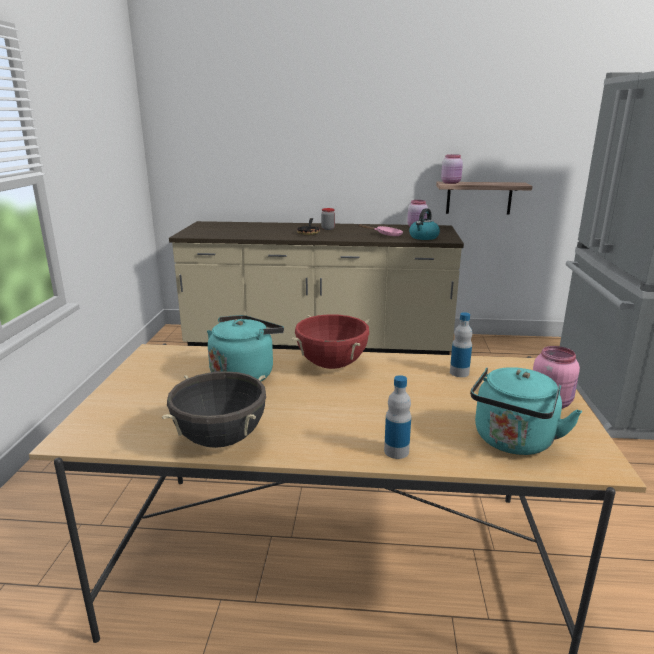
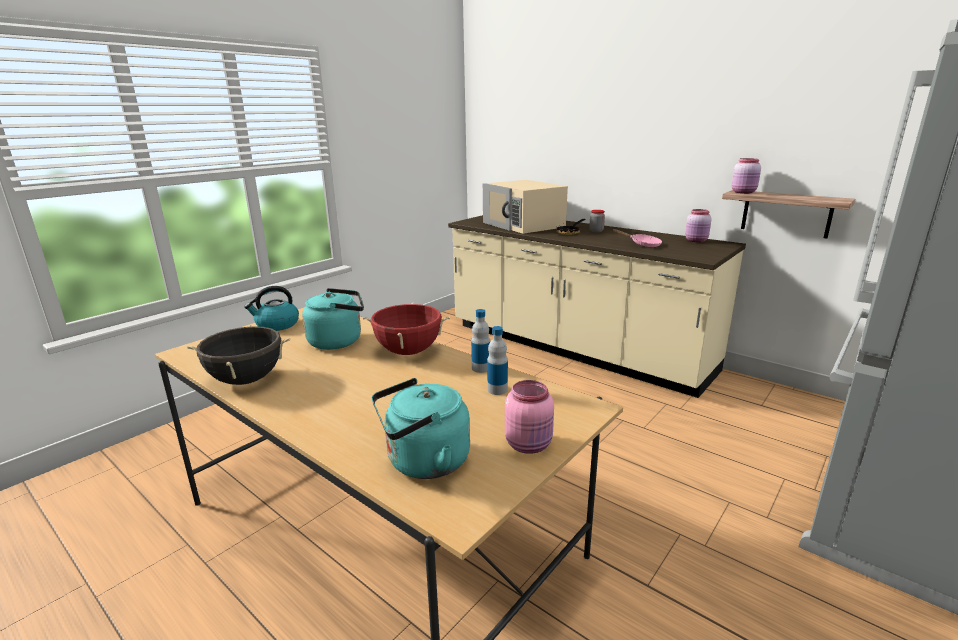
camera: 35 degrees right, 0 degrees up
(251, 230) = (523, 224): none -> beige microwave
(396, 451) = (327, 431): bottle -> bottle (481, 368)
(423, 237) = (679, 252): kettle -> kettle (277, 325)

